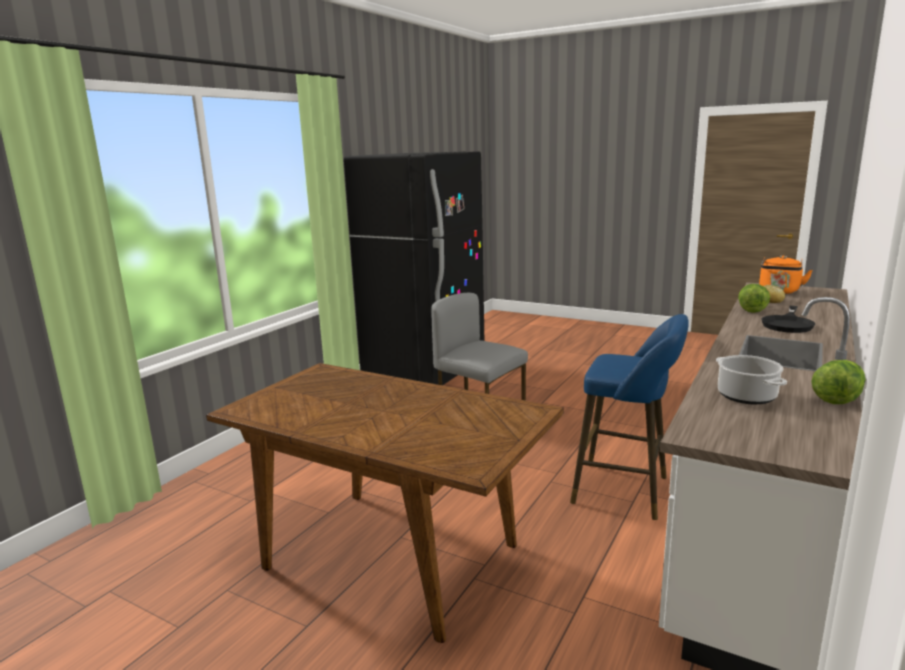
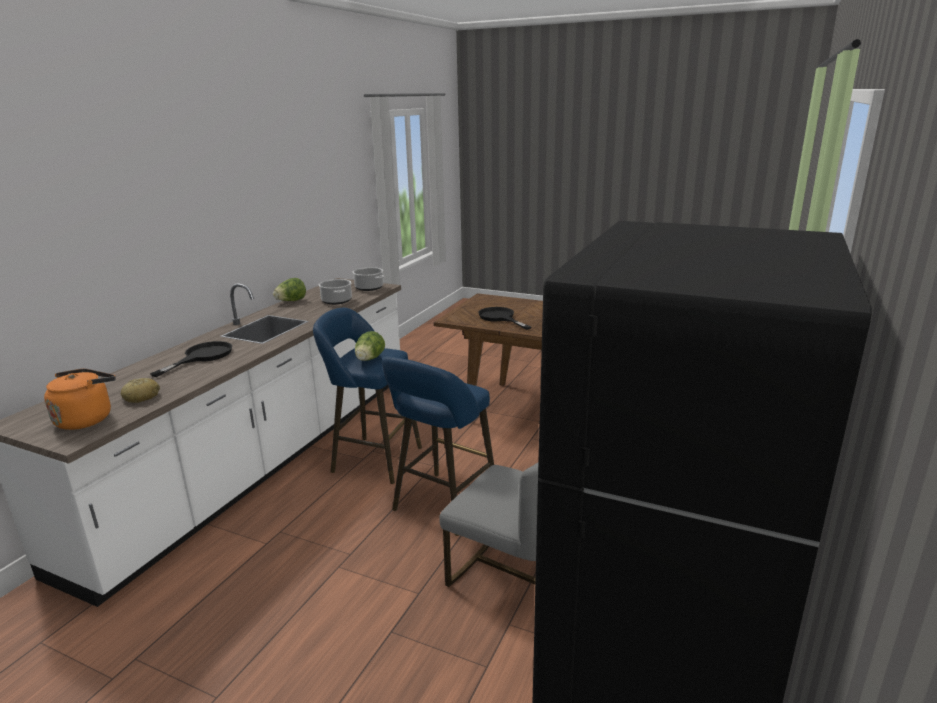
camera: 175 degrees right, 5 degrees up
(454, 411) = (500, 318): none -> black frying pan
(534, 445) = (442, 506): none -> blue stool
(726, 432) = (368, 288): none -> cooking pot
(751, 309) = (195, 379): lettuce -> lettuce (369, 359)

